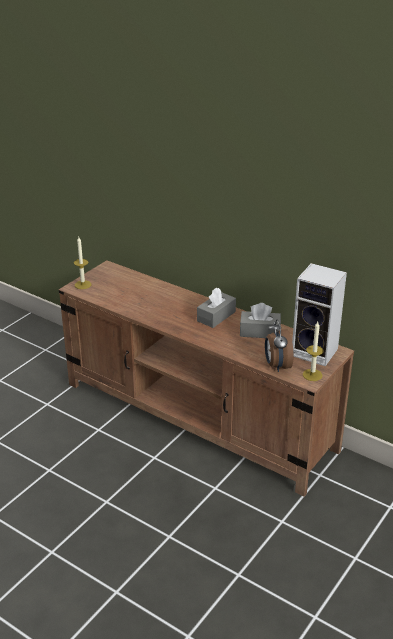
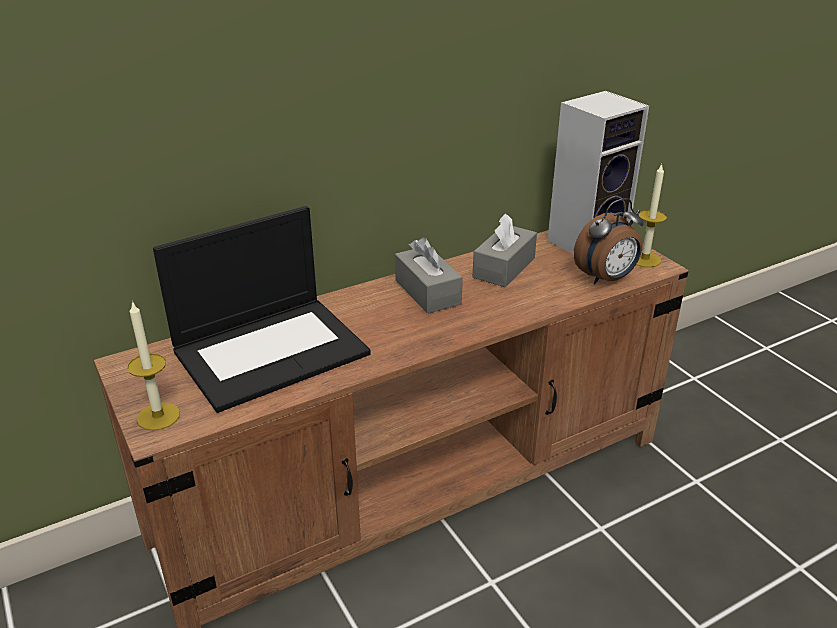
camera: 65 degrees left, 0 degrees up
(139, 293) = (272, 351): none -> laptop
(277, 365) = (606, 279): alarm clock -> alarm clock turned 45 degrees counterclockwise

